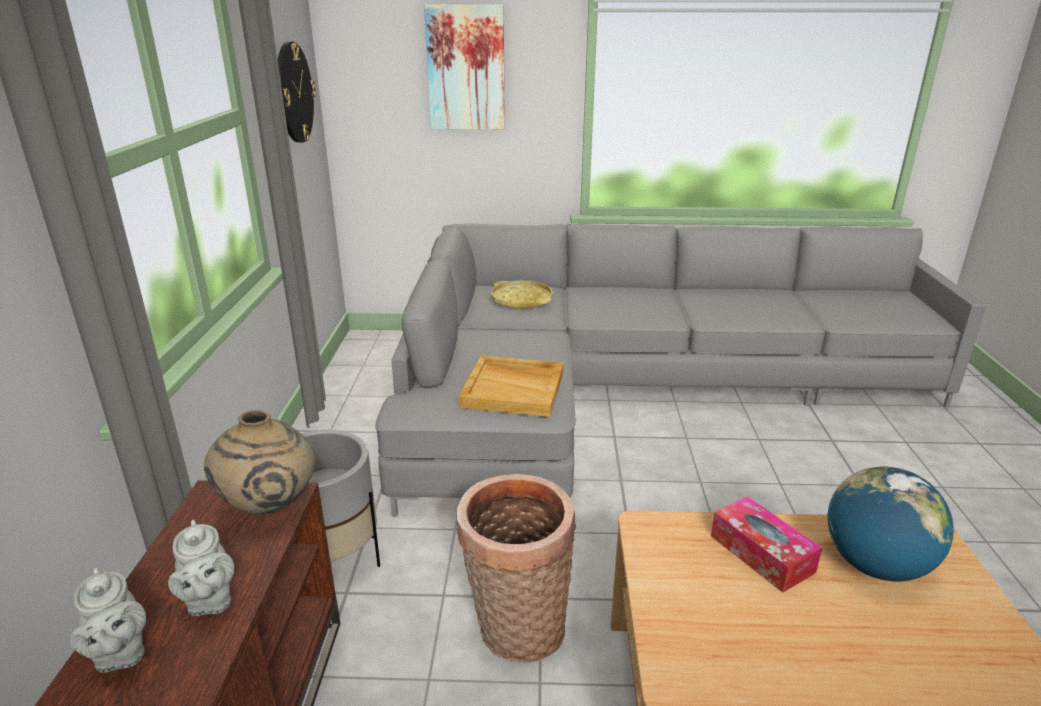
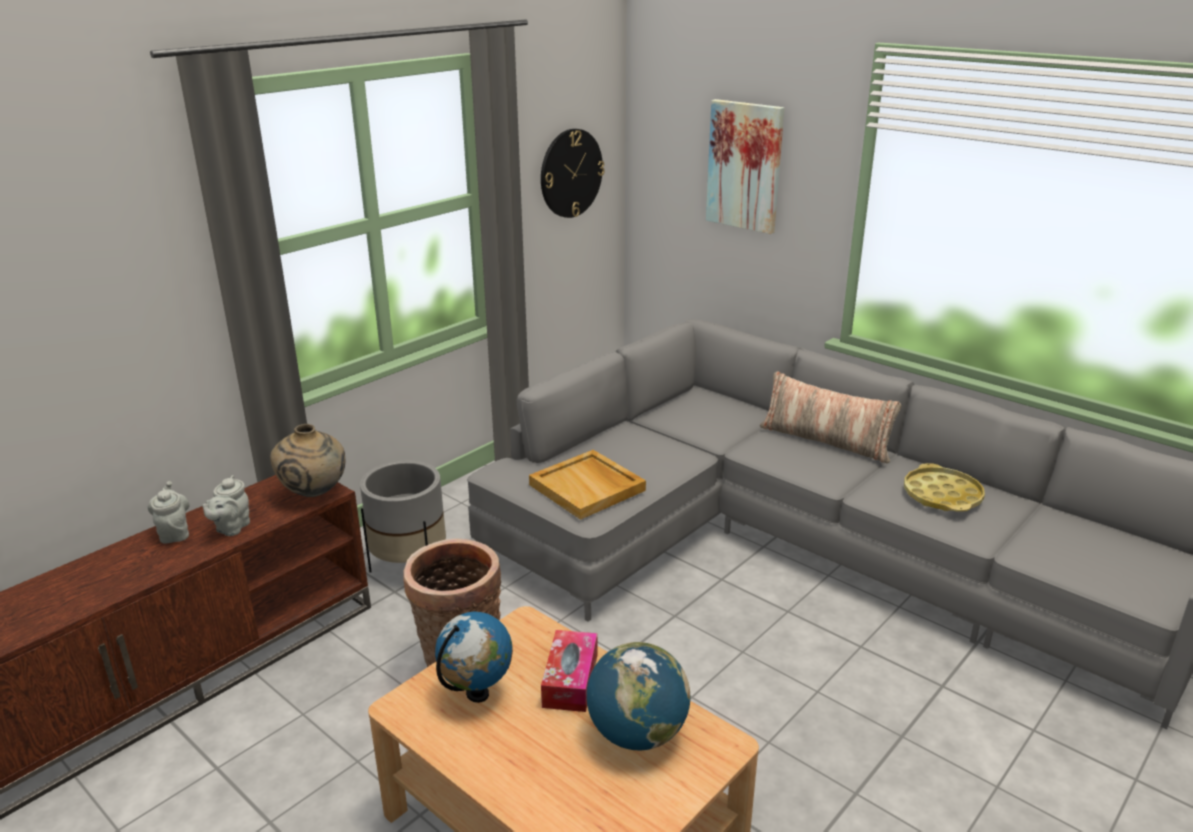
camera: 40 degrees right, 0 degrees up
(120, 654) = (174, 533): grey teapot -> grey teapot turned 150 degrees clockwise
(521, 300) = (716, 414): yellow tray -> yellow tray (942, 495)
(624, 294) = (825, 441): none -> pillow
(718, 618) = (477, 694): none -> globe

